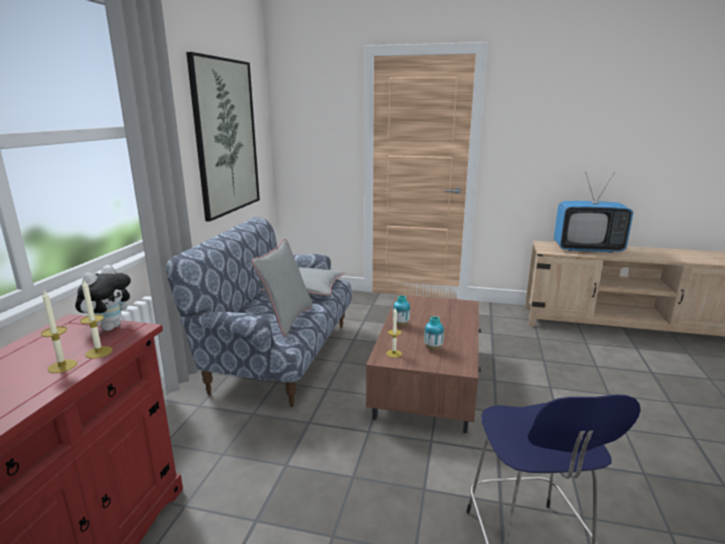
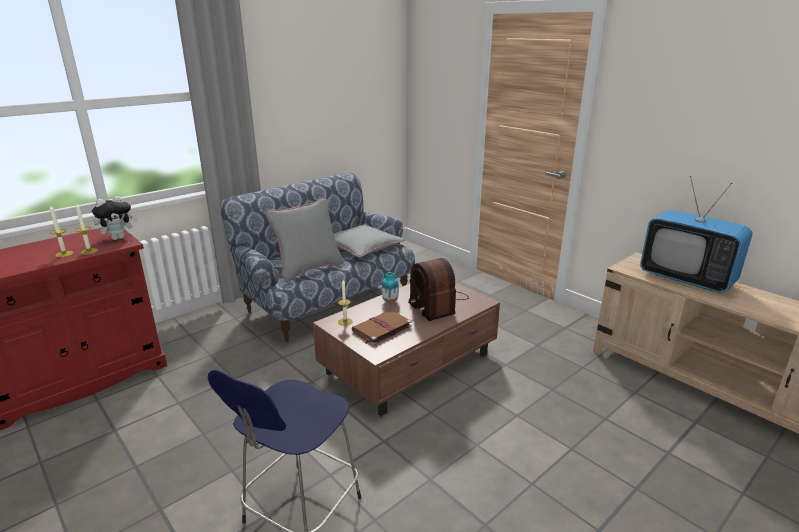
camera: 35 degrees right, 5 degrees up
(226, 137) = (332, 96): picture -> none
(433, 348) = (381, 329): vase -> brown book
(439, 315) = (436, 304): none -> radio

